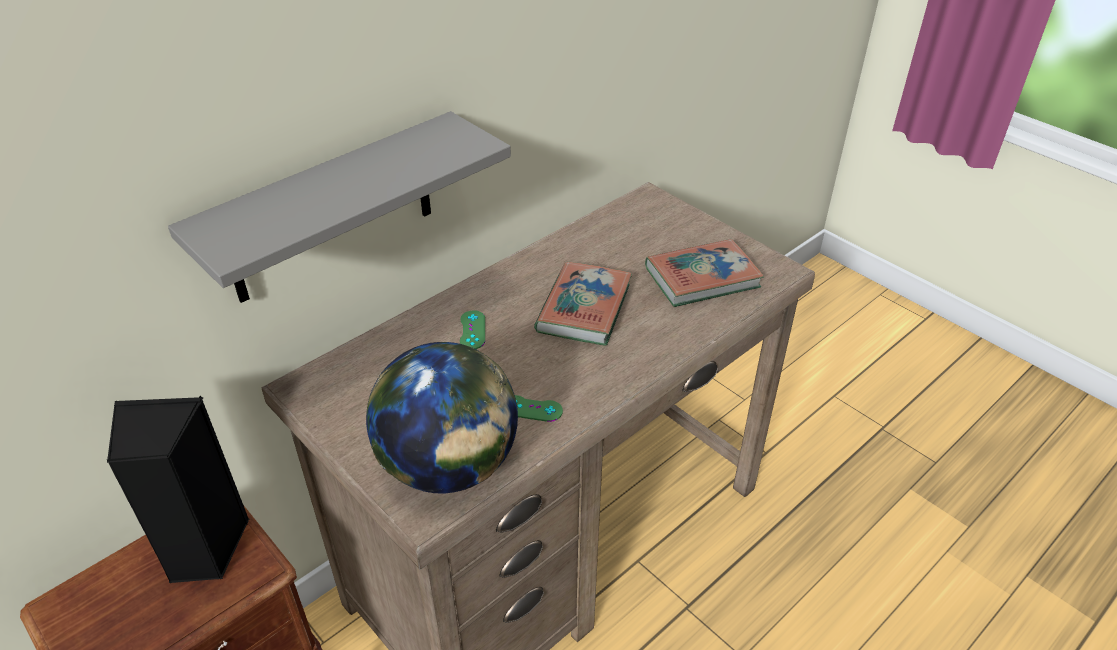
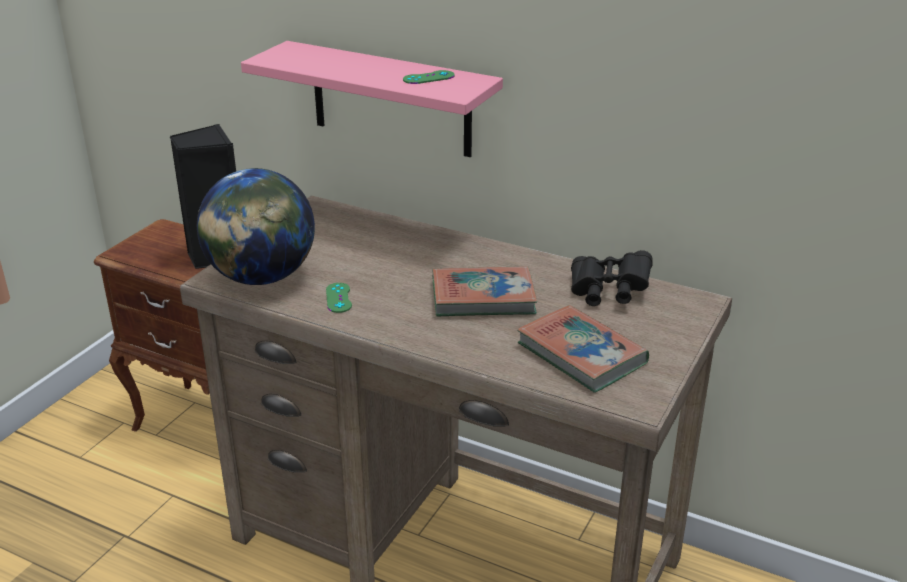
camera: 70 degrees right, 10 degrees down
(331, 210) = (391, 99): grey shelf -> pink shelf
(472, 330) = (418, 254): green game controller -> green game controller (428, 77)
(612, 236) = (608, 292): none -> black binoculars

